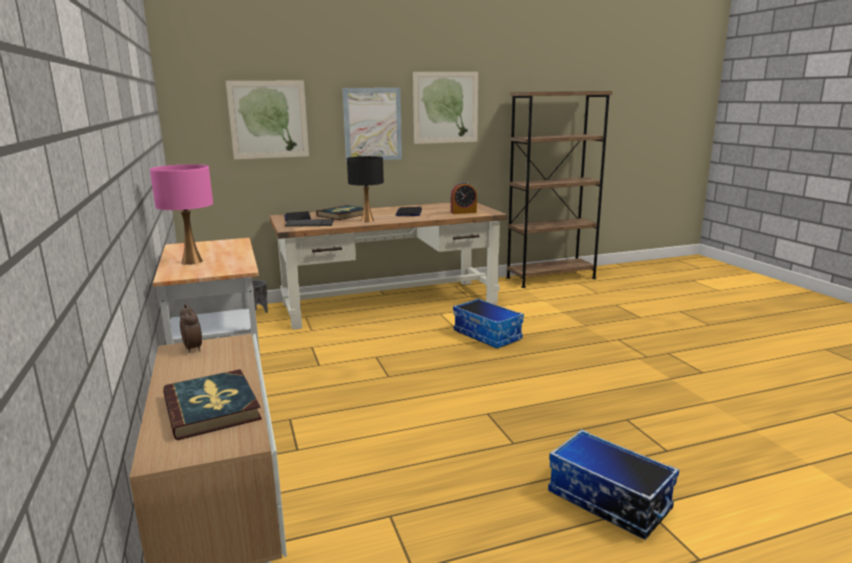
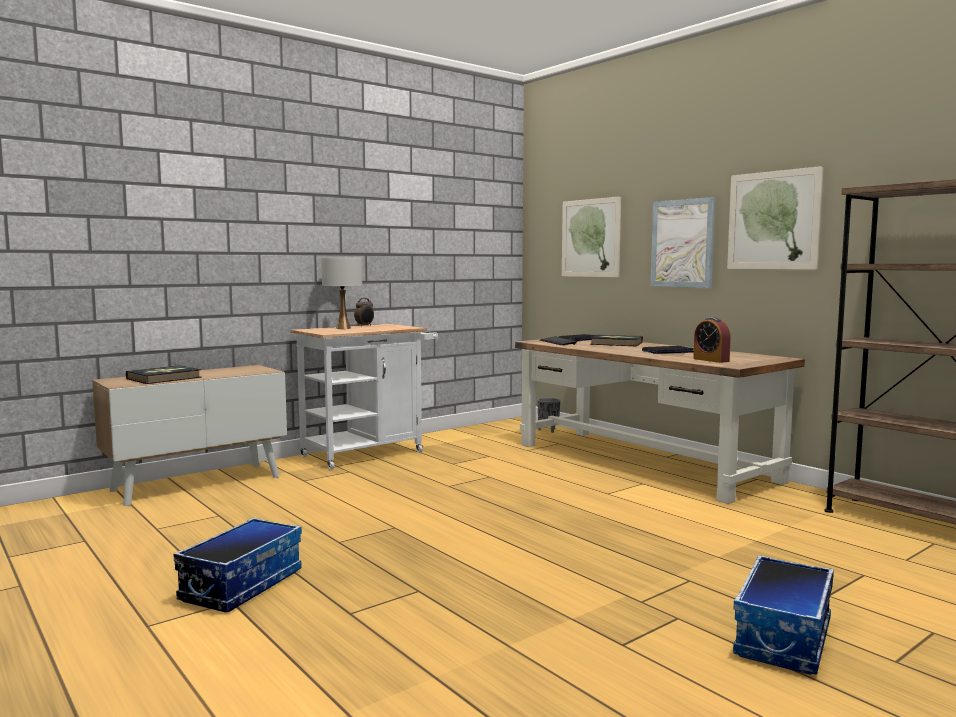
camera: 70 degrees right, 10 degrees down
(192, 262) = (343, 328): pink table lamp -> white table lamp
(193, 348) = (253, 368): alarm clock -> alarm clock (364, 325)
(367, 221) = (600, 348): black table lamp -> none
(488, 335) = (602, 509): storage box -> storage box (785, 638)

